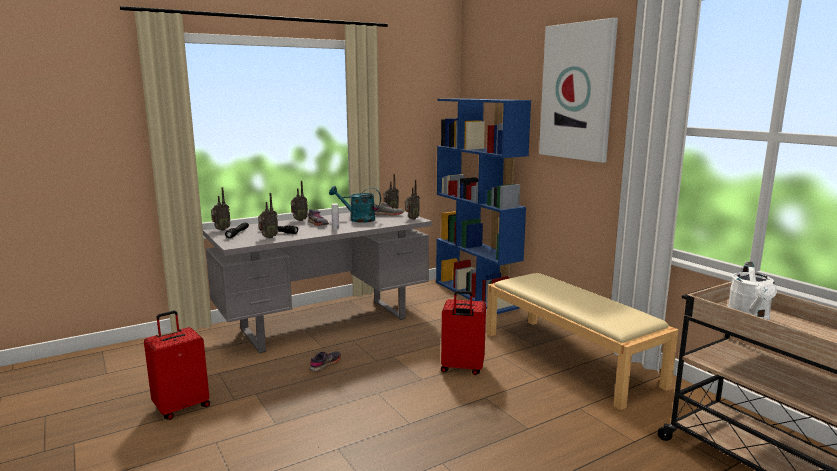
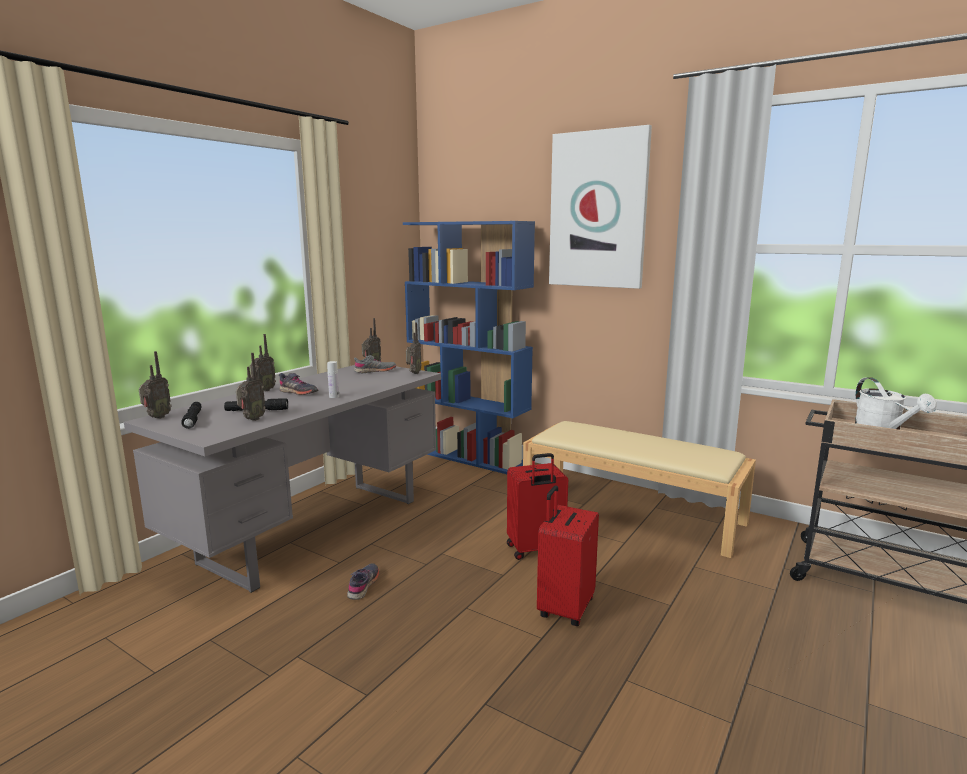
camera: 25 degrees left, 0 degrees up
(181, 407) = (189, 715): red suitcase -> red suitcase (564, 608)
(358, 219) = (345, 381): turquoise watering can -> none

